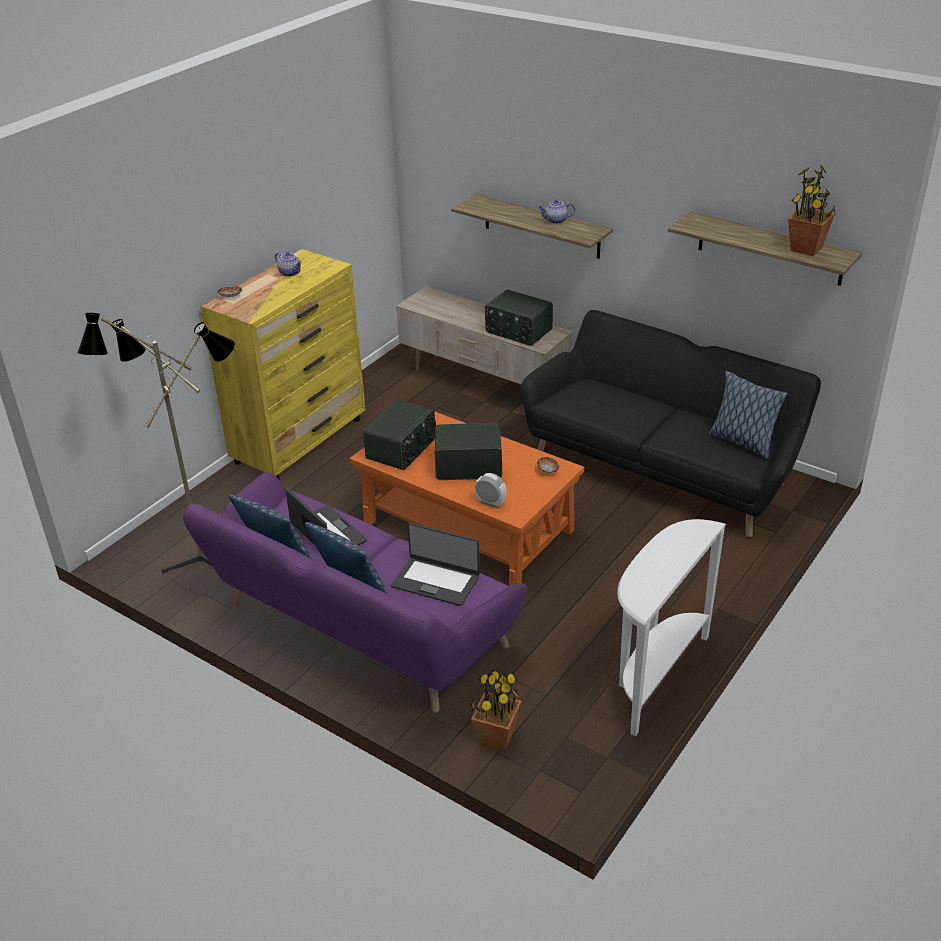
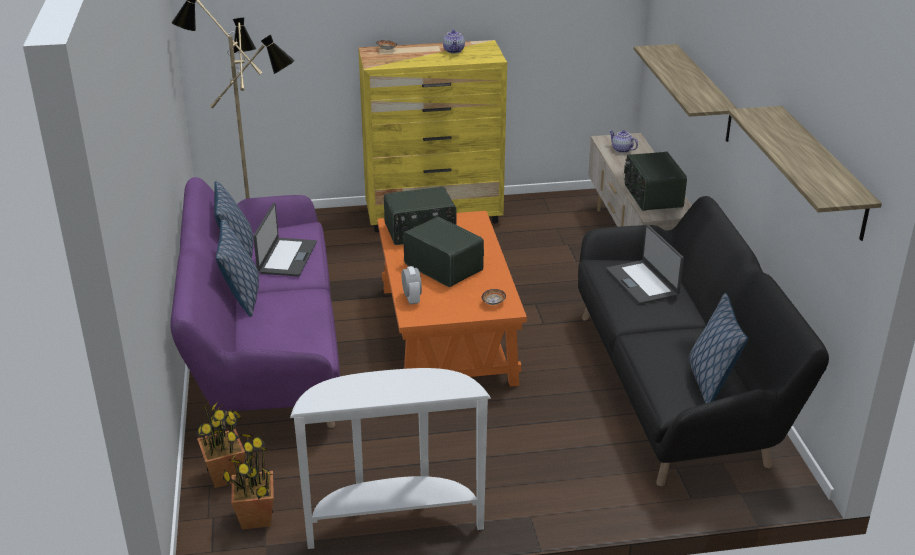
camera: 45 degrees right, 5 degrees down
(436, 581) = (292, 327): laptop -> laptop (643, 282)
(556, 221) = (700, 85): teapot -> teapot (621, 150)
(806, 249) = (825, 176): potted plant -> potted plant (256, 518)

